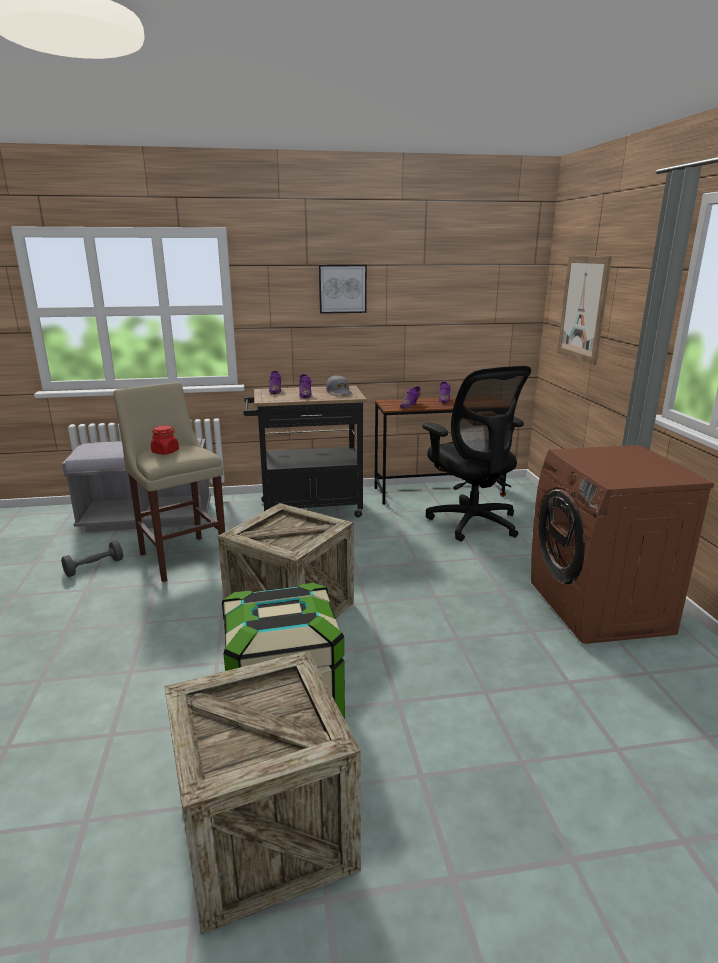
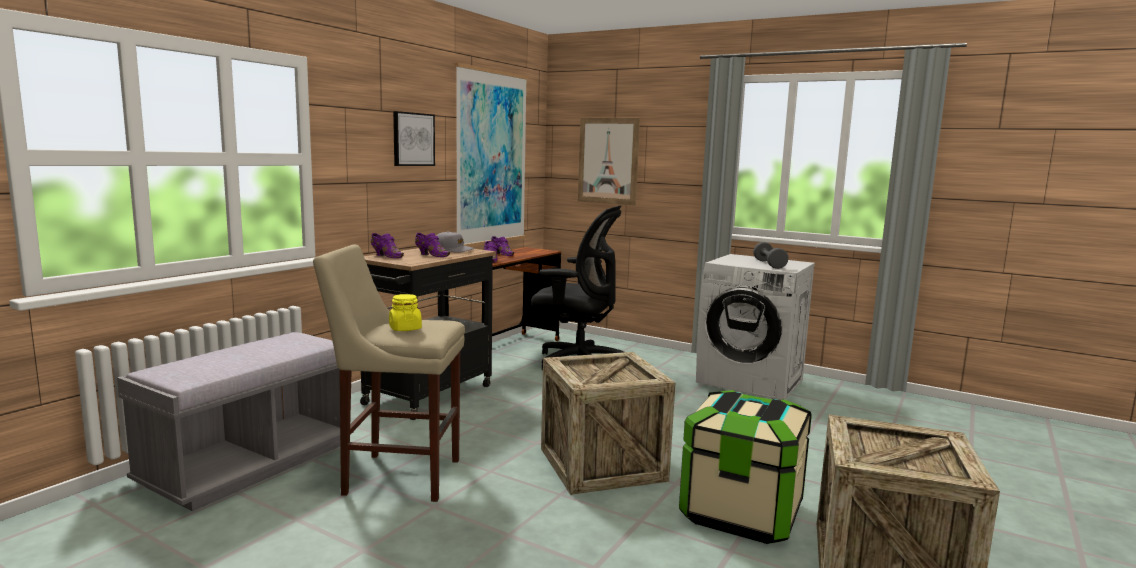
camera: 50 degrees left, 10 degrees down
(94, 567) = (314, 530): grey dumbbell -> grey dumbbell (769, 264)
(165, 452) = (405, 329): red jar -> yellow jar
(450, 303) = (491, 158): none -> picture
(598, 609) = (750, 383): brown washing machine -> white washing machine

